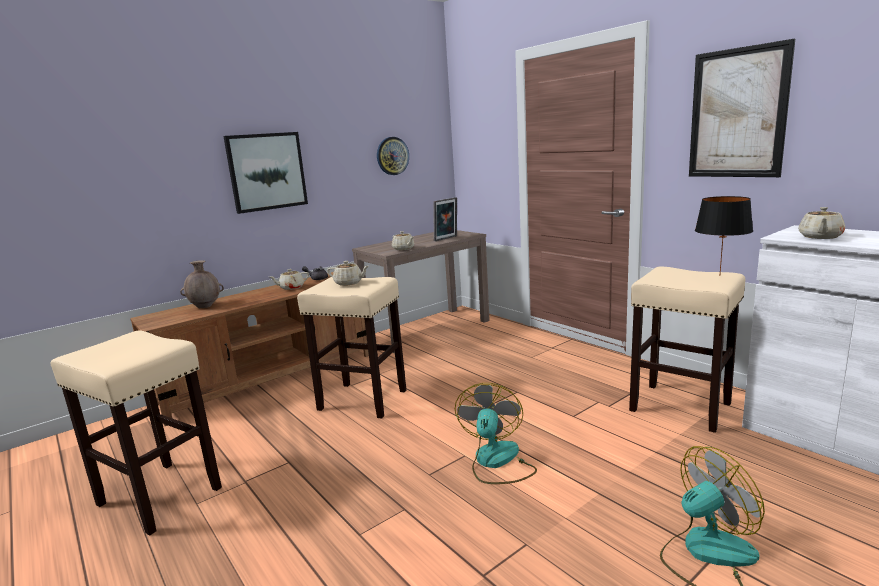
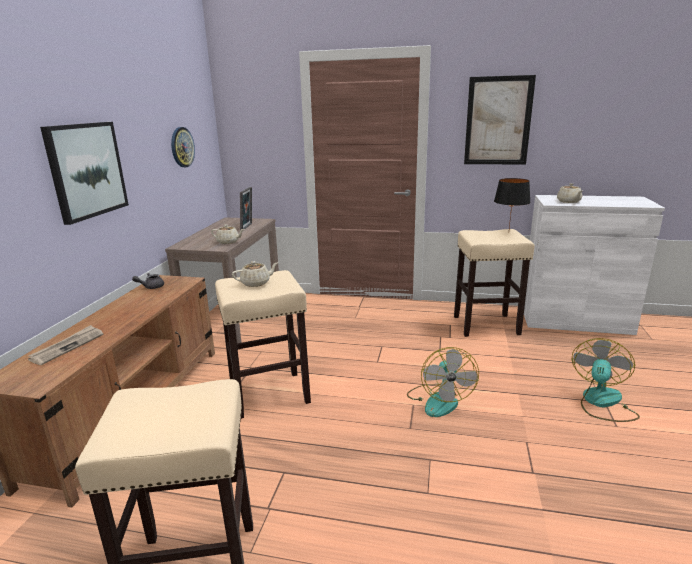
camera: 40 degrees left, 5 degrees up
(205, 306) = (67, 346): brown vase -> newspaper
(291, 288) = (141, 302): beige teapot -> none
(496, 462) = (439, 400): fan -> fan turned 150 degrees counterclockwise

